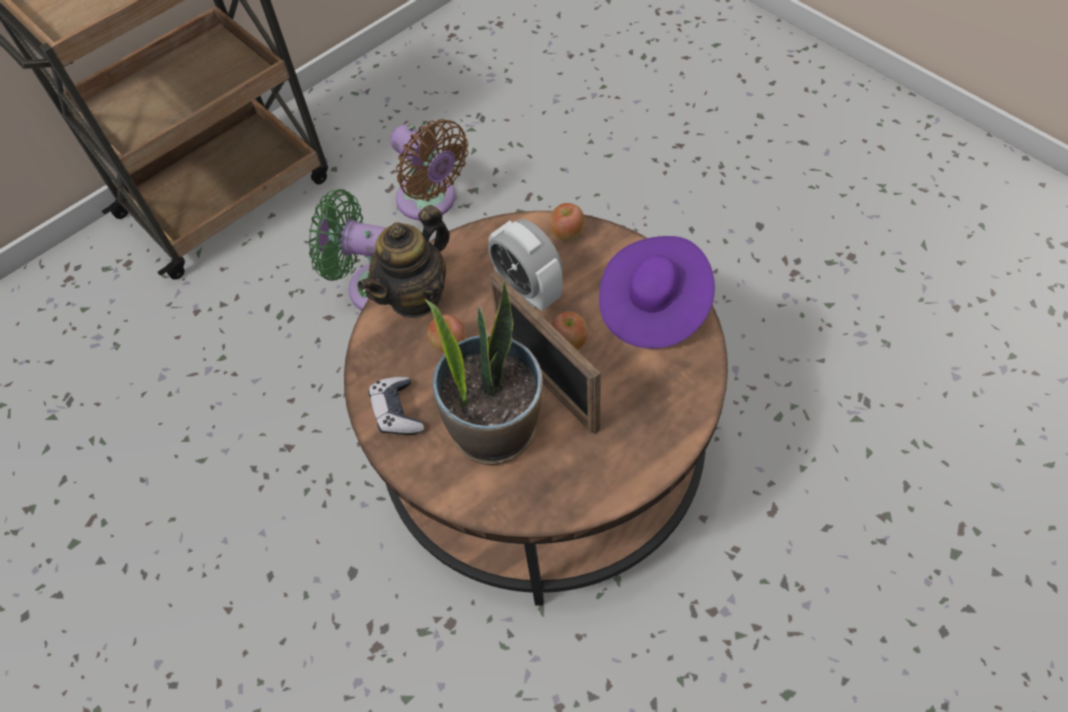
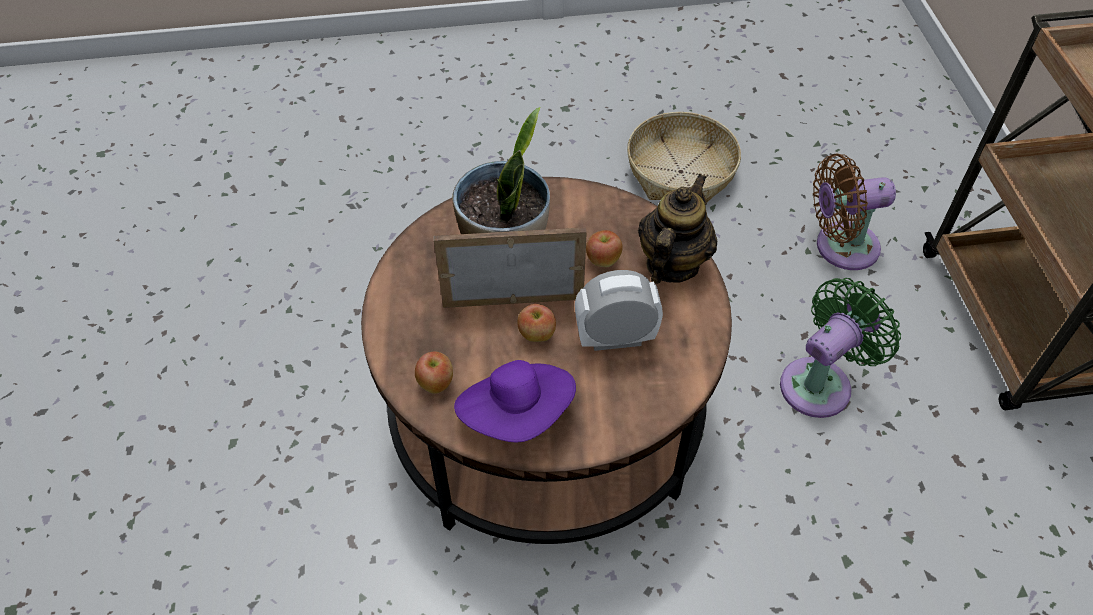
camera: 120 degrees right, 5 degrees down
(160, 517) = (680, 172): none -> basket
(397, 412) = (569, 205): game controller -> none
(416, 296) = (672, 264): teapot -> teapot turned 45 degrees clockwise
(430, 201) = (913, 486): brown fan -> brown fan (840, 247)
(567, 233) = (657, 403): apple -> apple (436, 383)

